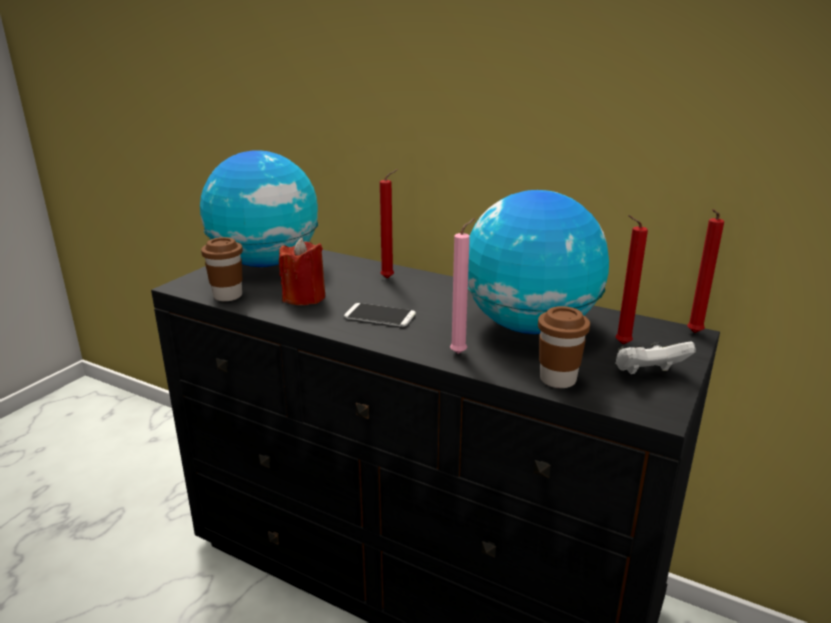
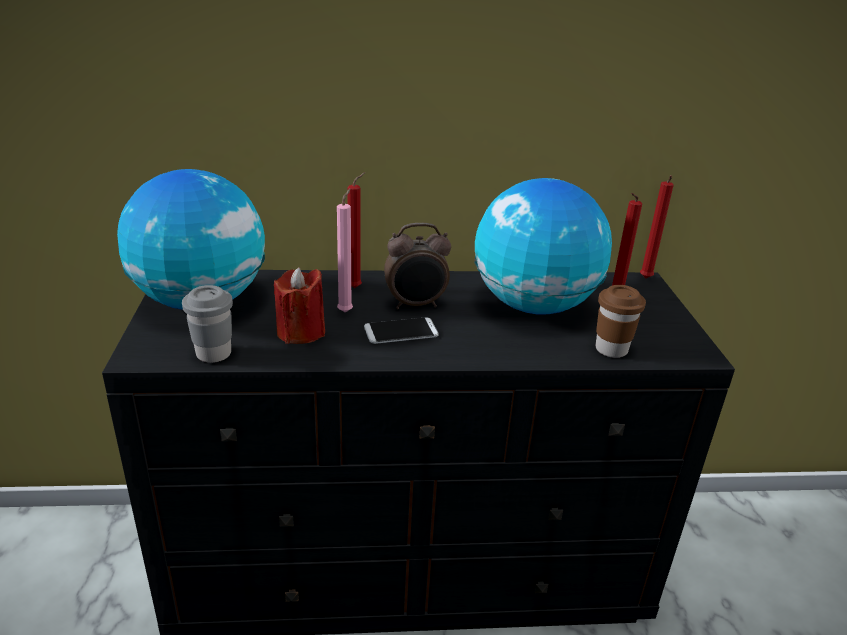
camera: 35 degrees left, 5 degrees up
(228, 296) = (213, 354): brown cup -> grey cup
(420, 301) = (416, 305): none -> alarm clock
(460, 353) = (514, 348): pink candle -> pink candle (346, 311)
(648, 373) = (659, 324): white game controller -> none

